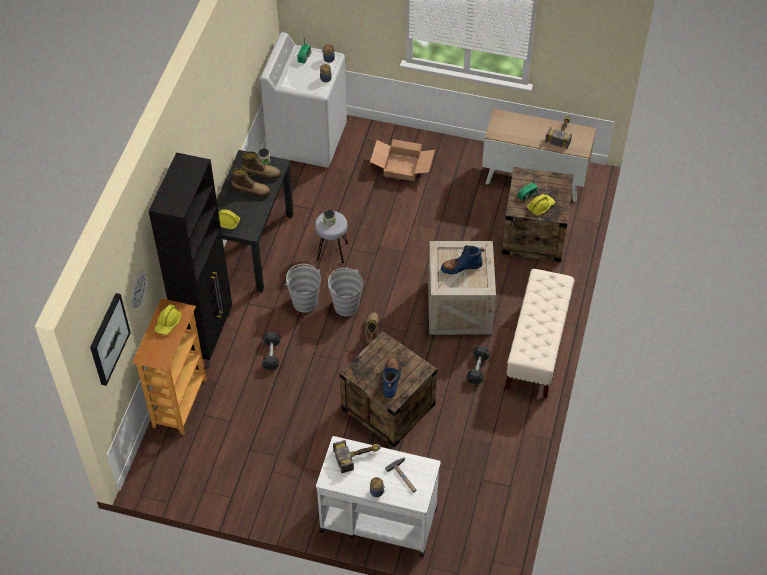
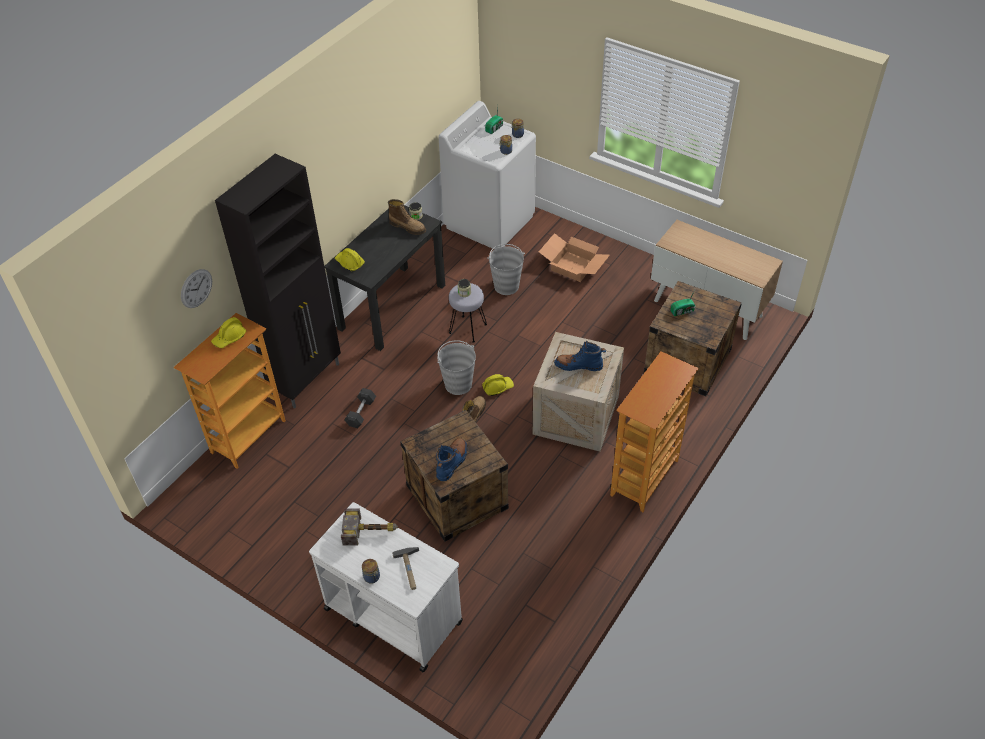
camera: 20 degrees right, 5 degrees down
(108, 339) = (130, 325): picture -> none
(251, 190) = (390, 240): boot -> none
(305, 302) = (418, 370): grey bucket -> grey bucket (506, 286)
(477, 369) = (570, 483): grey dumbbell -> none
(537, 347) = (645, 478): beige bench -> bookcase
(540, 207) = (692, 326): yellow hard hat -> yellow hard hat (497, 387)
(562, 132) = (743, 257): hammer -> none

